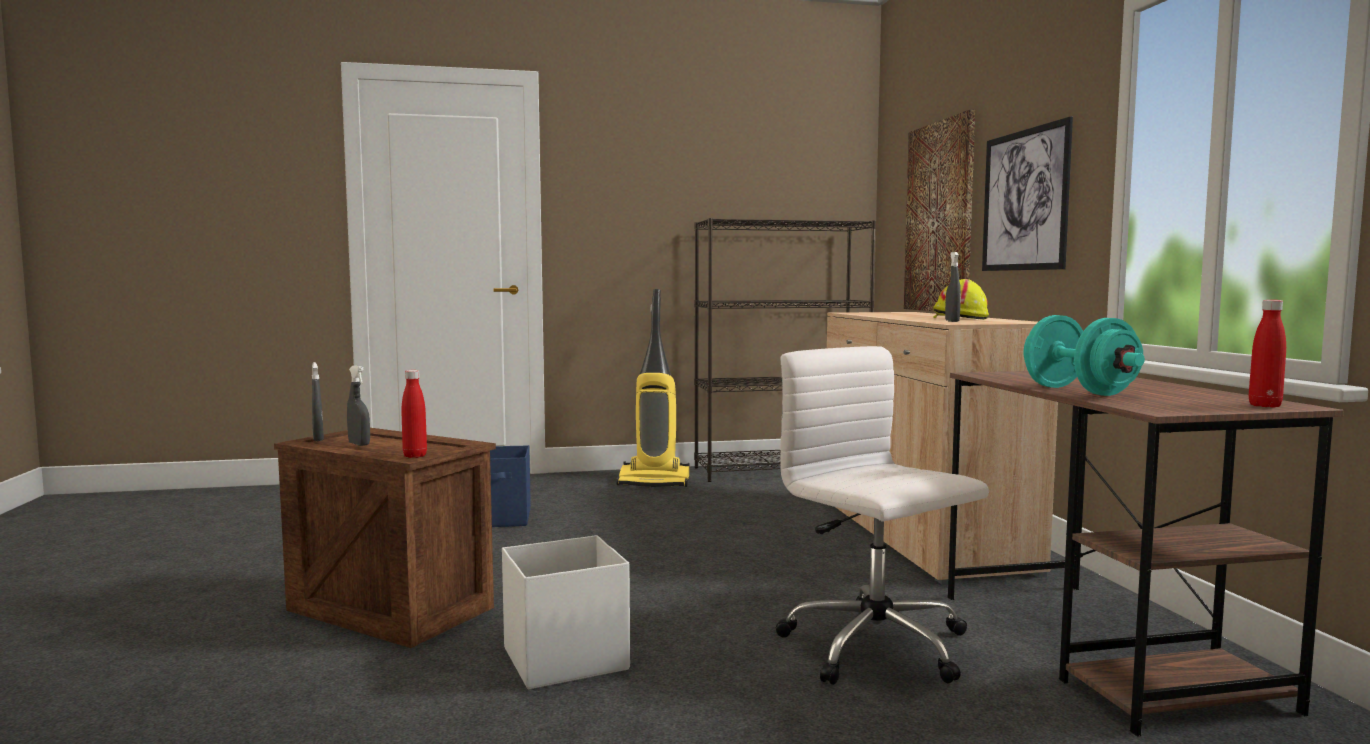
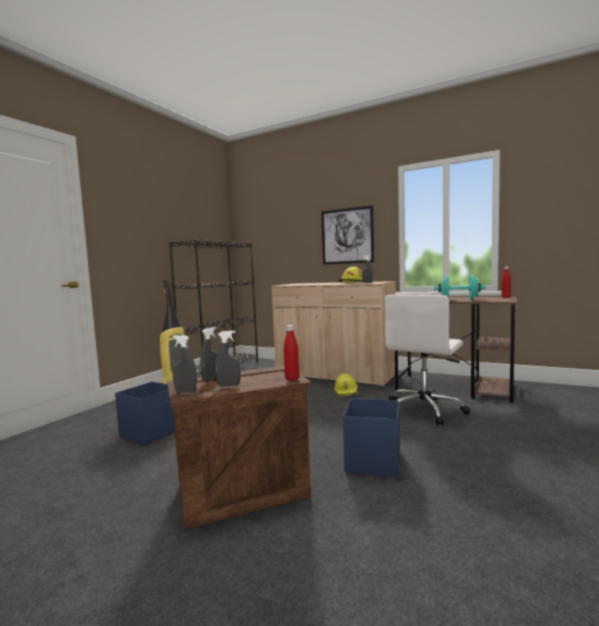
camera: 50 degrees left, 0 degrees up
(384, 435) = (211, 379): none -> grey spray bottle
(563, 659) = (372, 462): white storage box -> blue storage box
(850, 565) = (346, 391): none -> yellow hard hat
(878, 648) = (425, 410): white office chair -> white office chair turned 60 degrees counterclockwise
(939, 217) = (288, 242): picture -> none

